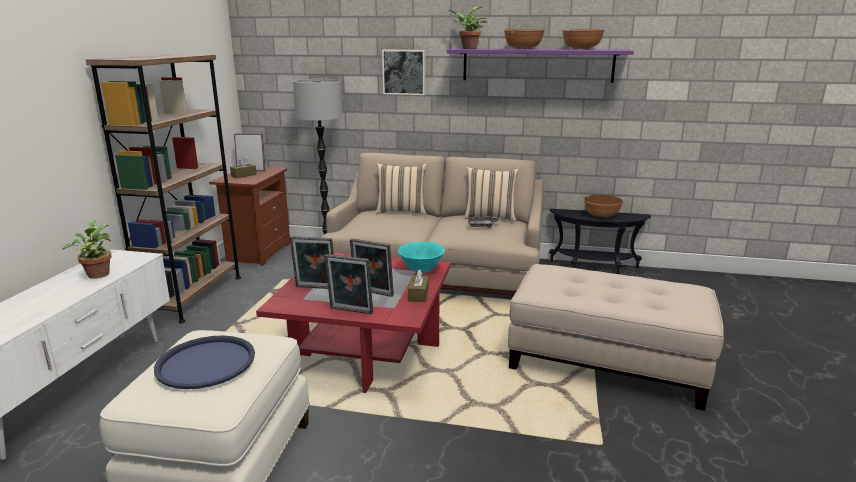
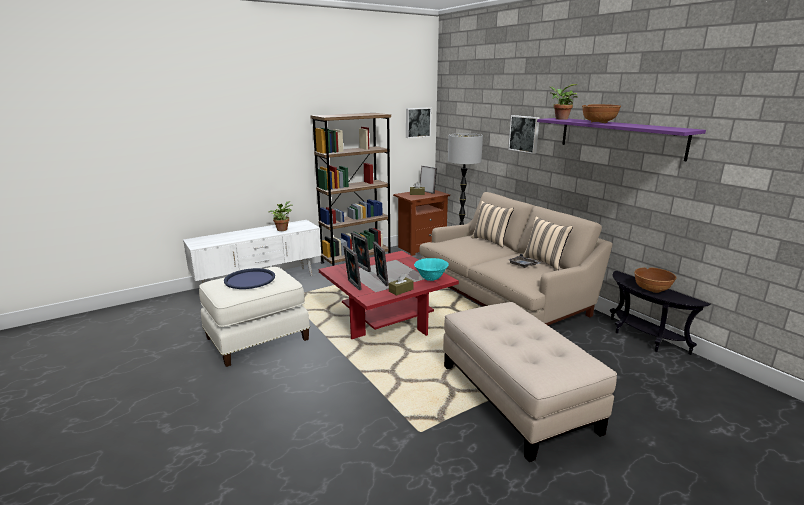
camera: 45 degrees right, 0 degrees up
(217, 69) = (417, 122): none -> picture
(581, 49) = (647, 126): brown bowl -> none

